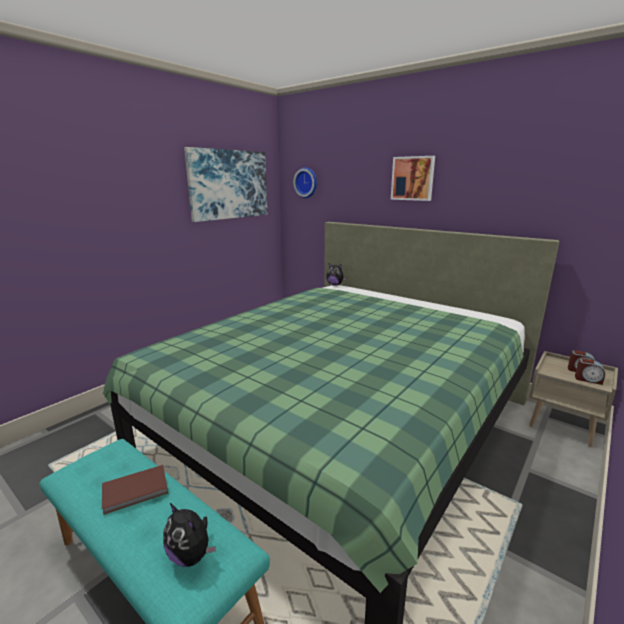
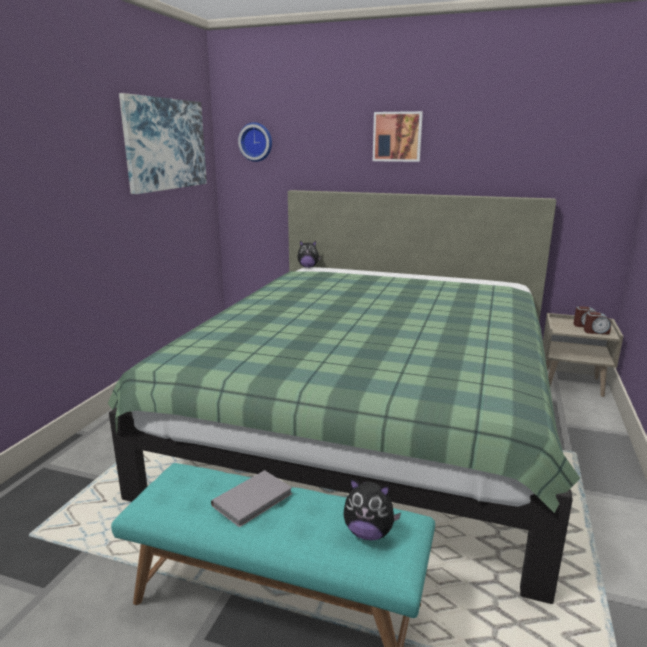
camera: 20 degrees left, 0 degrees up
(136, 491) = (254, 500): brown book -> grey book

